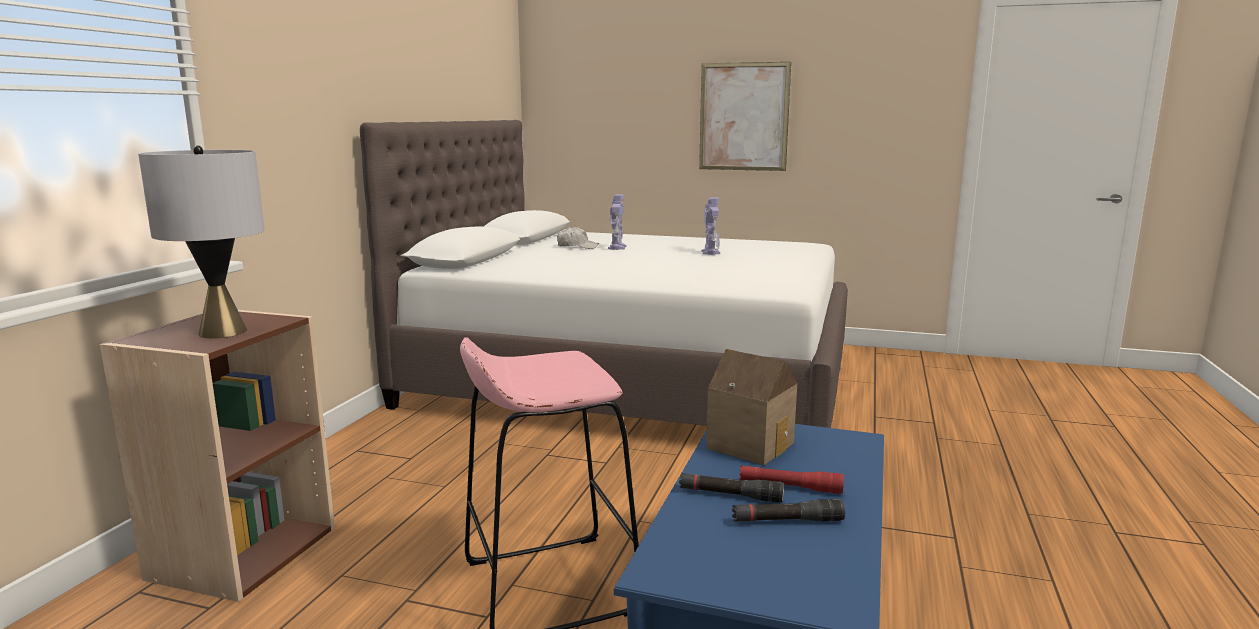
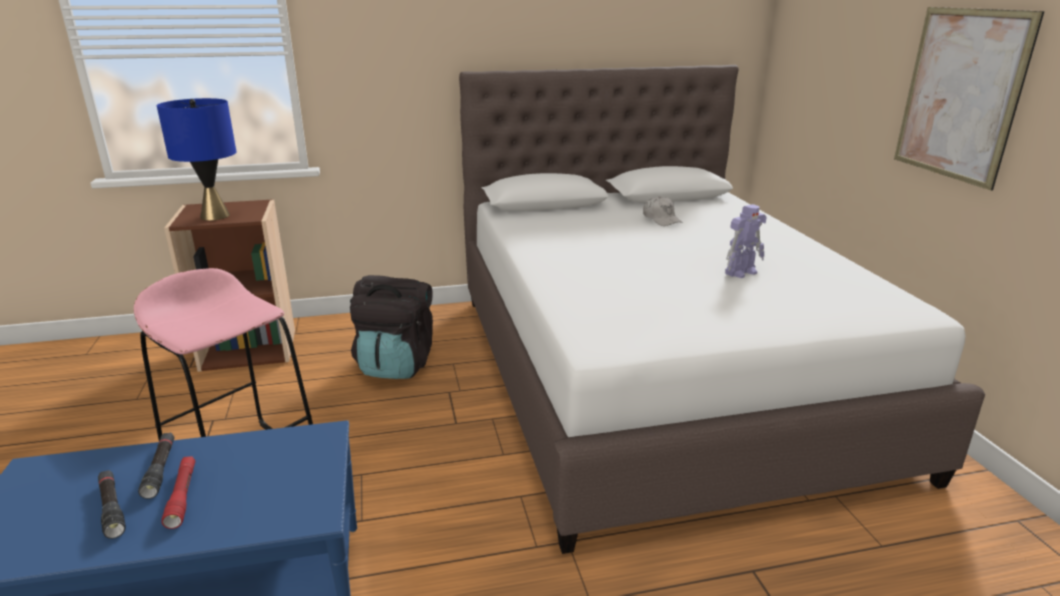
camera: 60 degrees right, 10 degrees up
(223, 332) = (215, 216): grey table lamp -> blue table lamp
(452, 468) = (396, 364): none -> black backpack
(617, 247) = (688, 232): toy robot -> none
(751, 444) = (277, 455): toy house -> none

